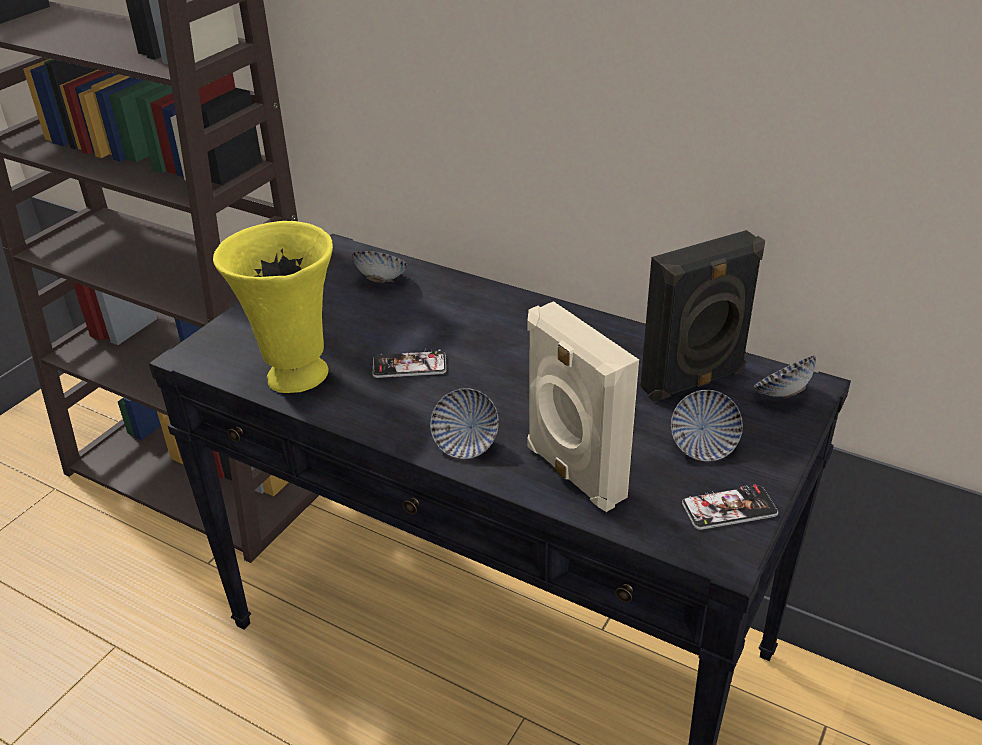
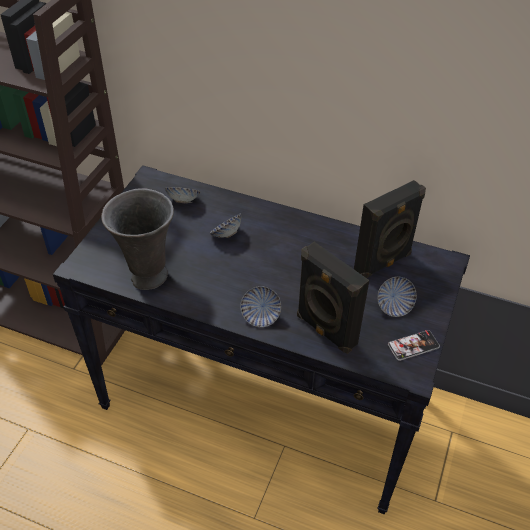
camera: 10 degrees left, 10 degrees up
(295, 377) = (147, 277): yellow vase -> grey vase
(409, 366) = (215, 264): phone -> none
(572, 473) = (325, 331): beige speaker -> black speaker
(781, 394) = (433, 267): bowl -> bowl (226, 234)

